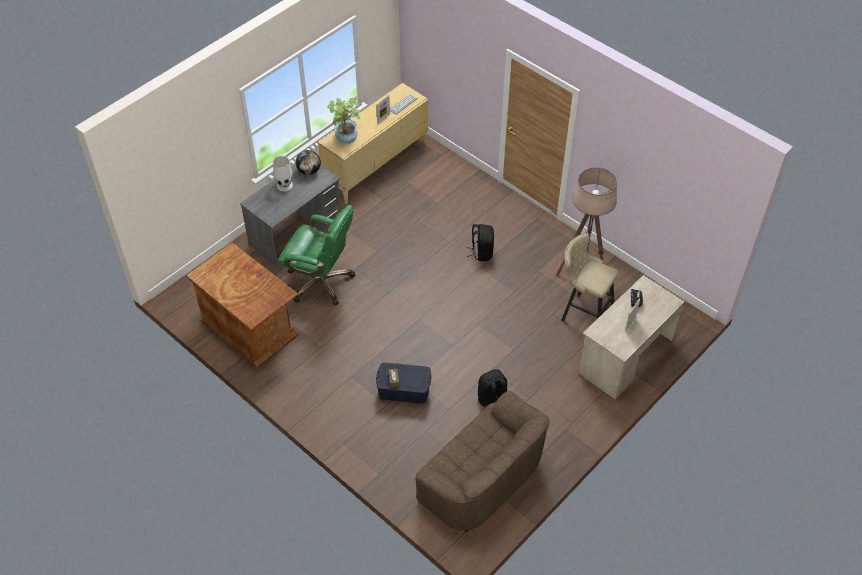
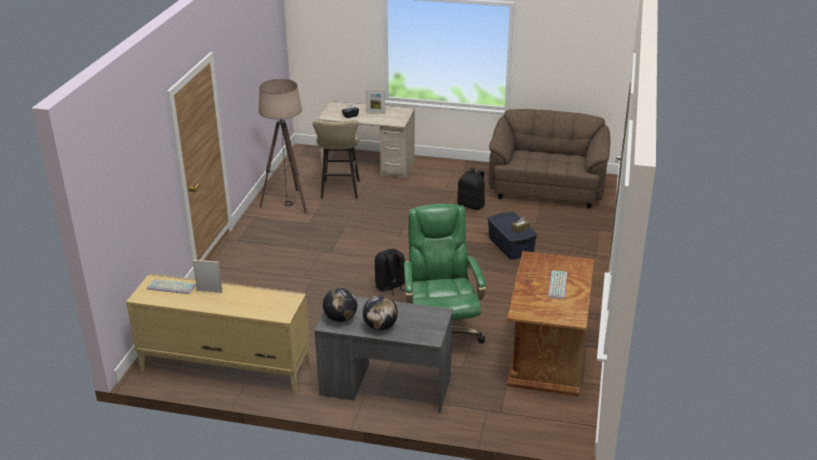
camera: 120 degrees left, 20 degrees down
(239, 288) = (558, 285): none -> keyboard
(284, 185) = (380, 326): white table lamp -> globe
(346, 139) = (268, 304): potted plant -> none
(481, 252) = (311, 256): black backpack -> black backpack (391, 287)

